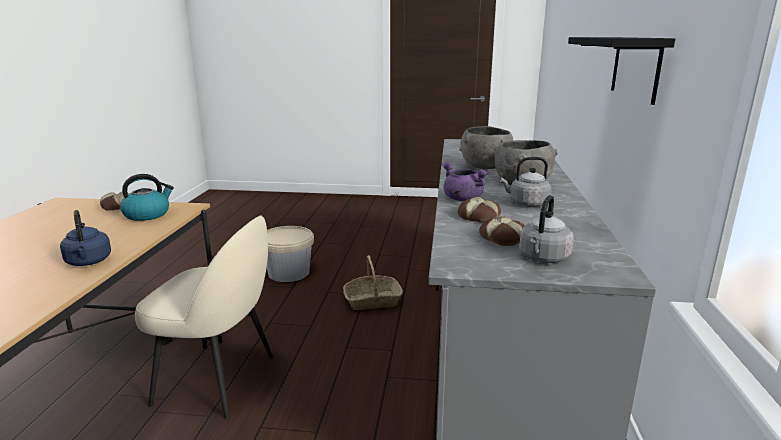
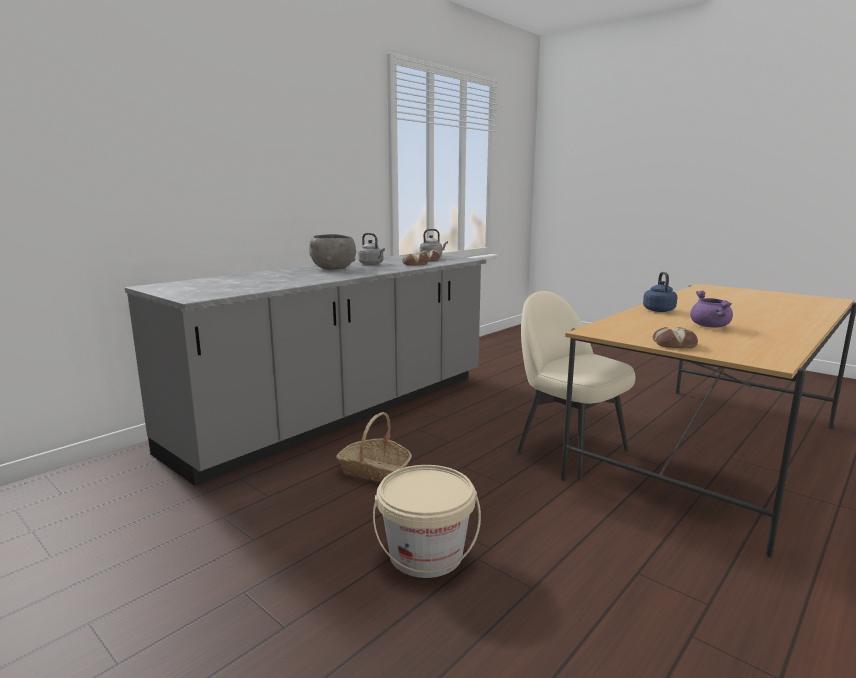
camera: 145 degrees left, 5 degrees down
(147, 214) = (632, 331): kettle -> none
(461, 199) = (397, 268): purple cooking pot -> purple cooking pot (710, 326)
(486, 166) = (303, 277): grey bowl -> none
(635, 67) = (290, 178): black shelf -> none

